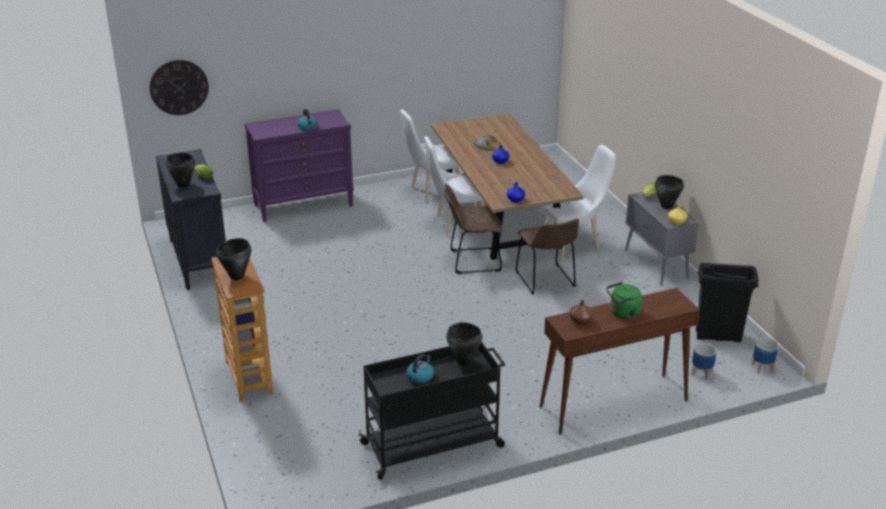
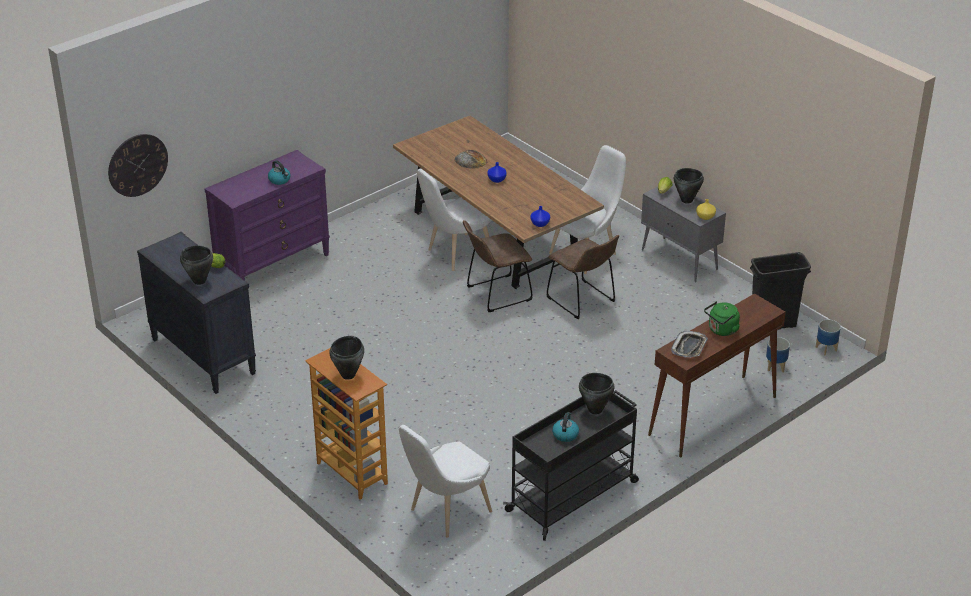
camera: 20 degrees left, 5 degrees up
(433, 192) = (406, 220): white chair -> white chair (446, 513)
(580, 321) = (689, 347): brown vase -> tray

